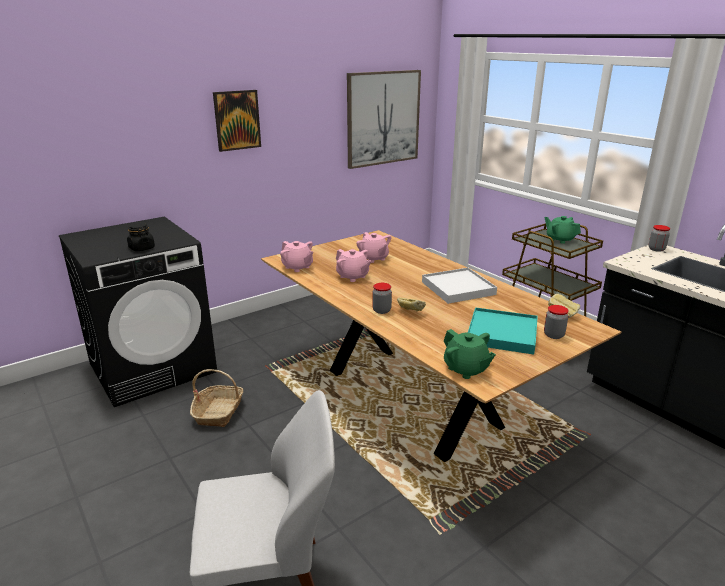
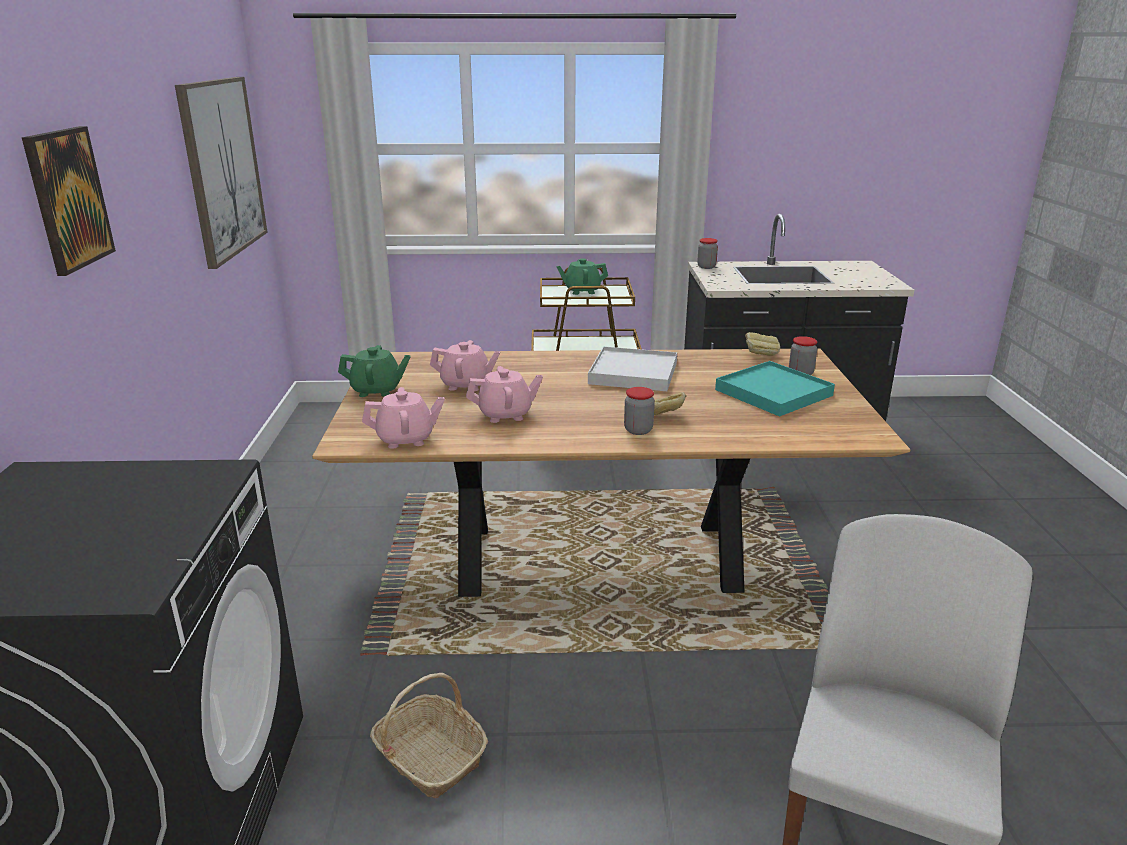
camera: 55 degrees left, 0 degrees up
(141, 248) = (175, 521): black jar -> none
(466, 369) = (836, 435): green teapot -> green teapot (377, 390)

